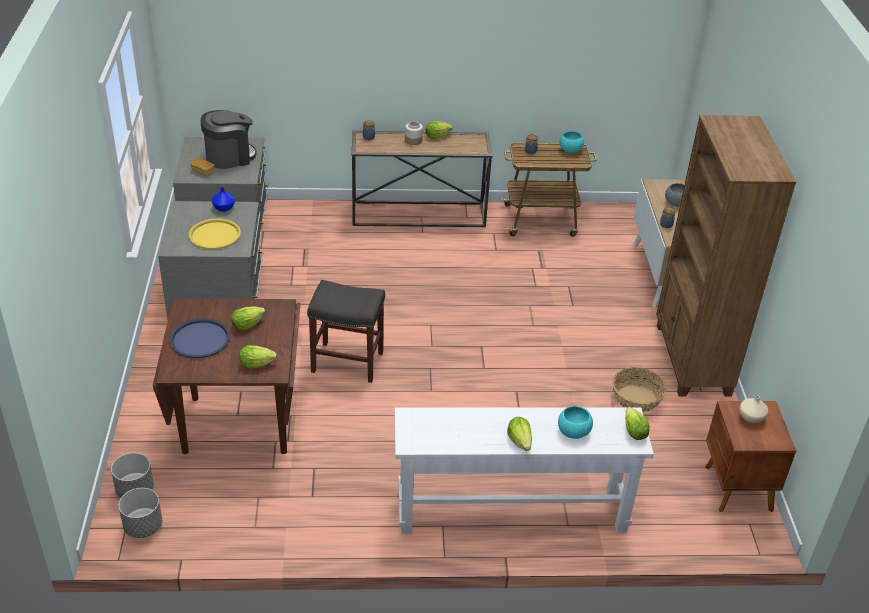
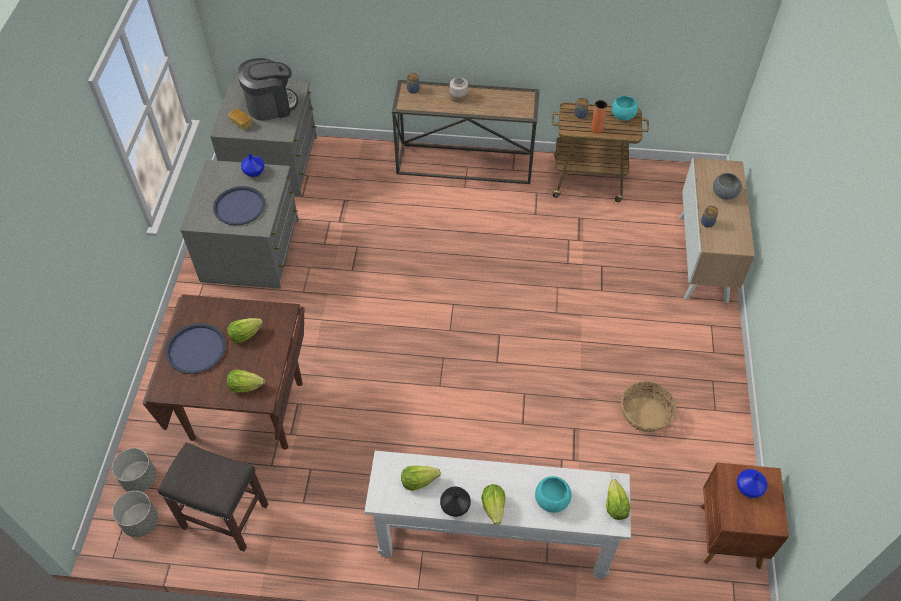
camera: 10 degrees right, 15 degrees up
(214, 235) = (239, 206): yellow tray -> blue tray
(346, 362) = (362, 343): grey stool -> grey stool (224, 516)
(437, 136) = (484, 92): lettuce -> lettuce (418, 481)
(483, 444) = (455, 507): none -> black vase
(548, 161) = (596, 129): none -> orange vase
(691, 360) = (712, 370): brown bookcase -> none
(751, 417) = (749, 488): beige vase -> blue vase

